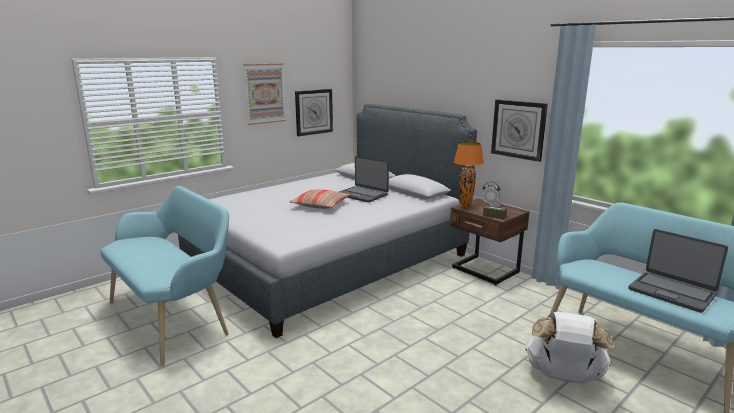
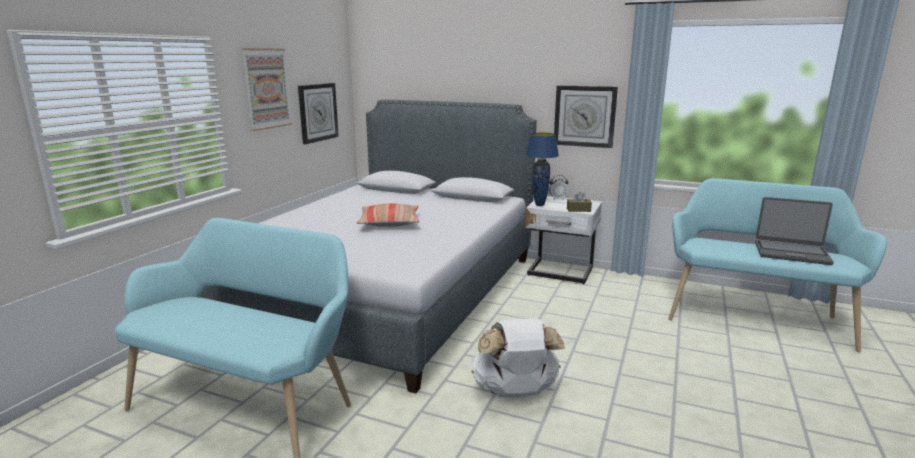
camera: 25 degrees left, 0 degrees up
(362, 195) = (421, 206): laptop -> none
(465, 206) = (539, 205): orange table lamp -> blue table lamp
(484, 271) = (560, 272): brown nightstand -> white nightstand
(563, 377) = (724, 354): white backpack -> white backpack (515, 392)

